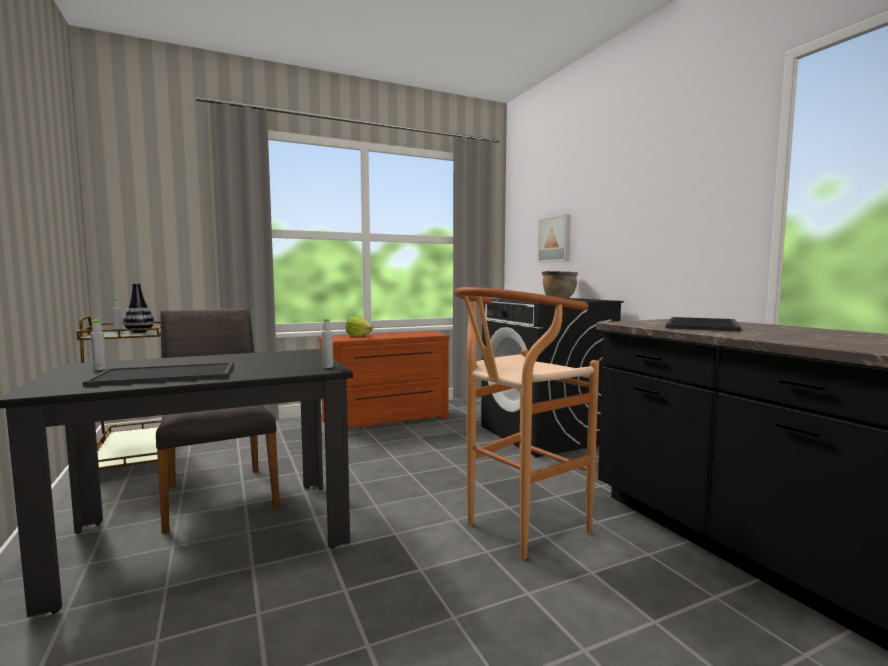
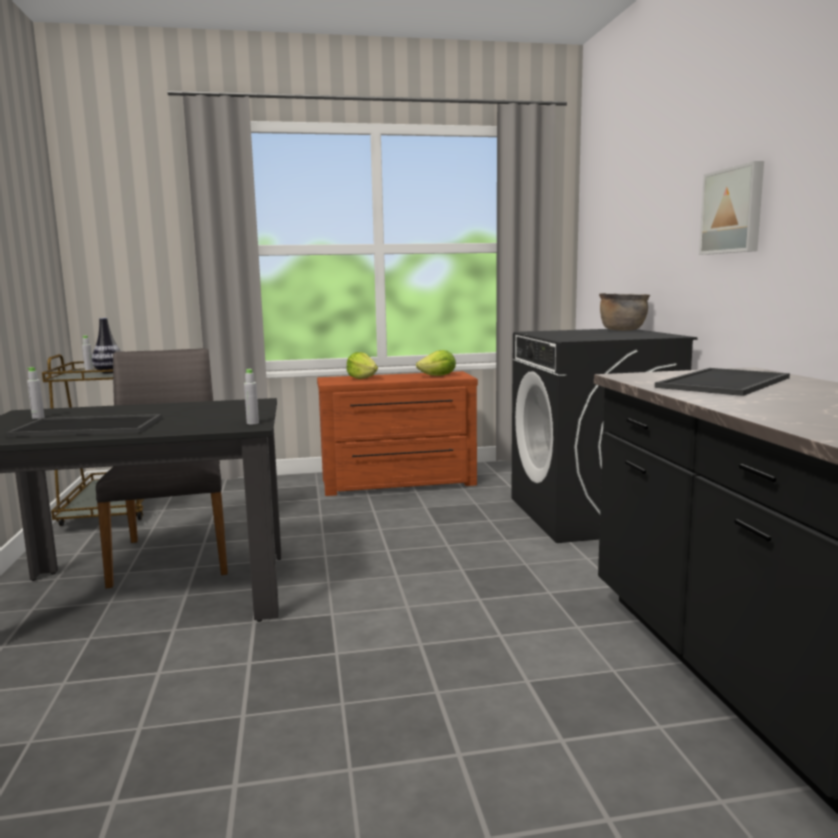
camera: 15 degrees right, 5 degrees up
(417, 334) = (438, 376): none -> lettuce
(517, 530) = (471, 625): brown stool -> none
(555, 239) = (629, 245): picture -> picture (733, 211)

